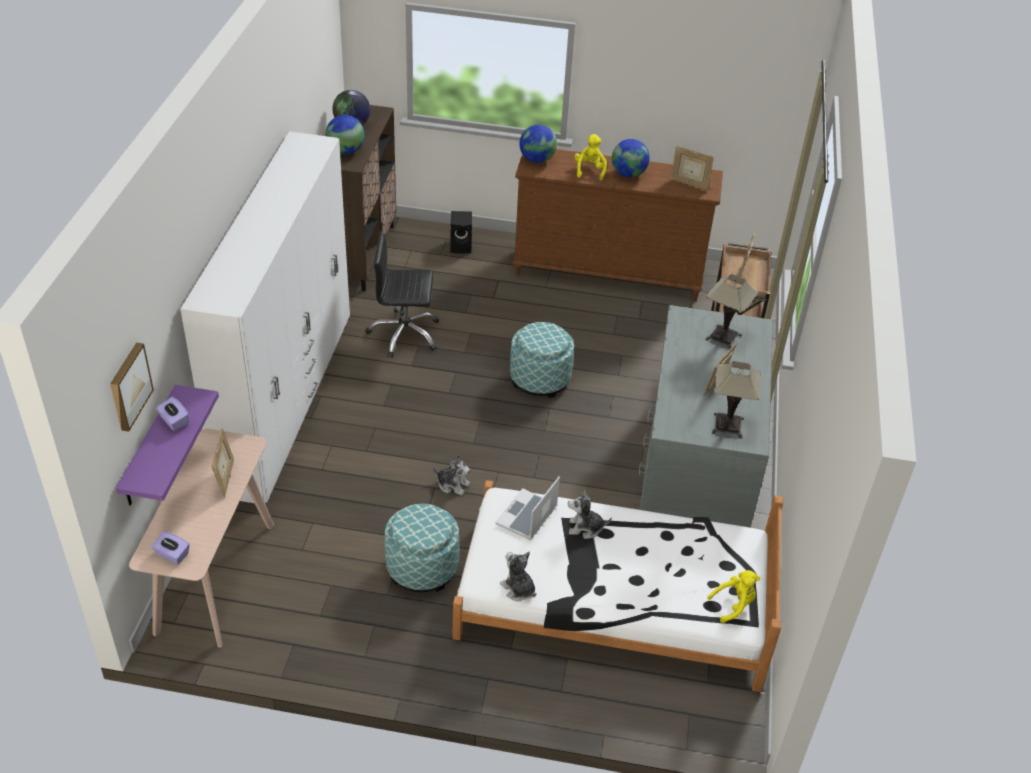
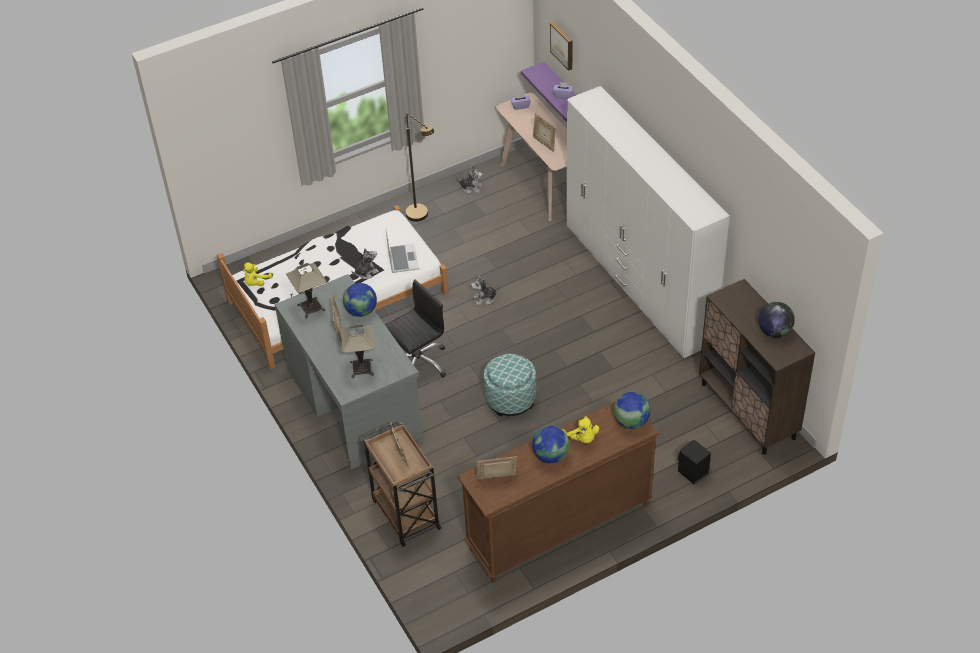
camera: 145 degrees right, 5 degrees up
(346, 151) = (742, 305): globe -> globe (361, 311)
(404, 334) = (632, 370): black office chair -> black office chair (417, 363)
(405, 640) = (421, 216): none -> brown floor lamp
(422, 567) = (451, 250): ottoman -> none
(518, 589) = (371, 225): plush toy -> plush toy (471, 187)

